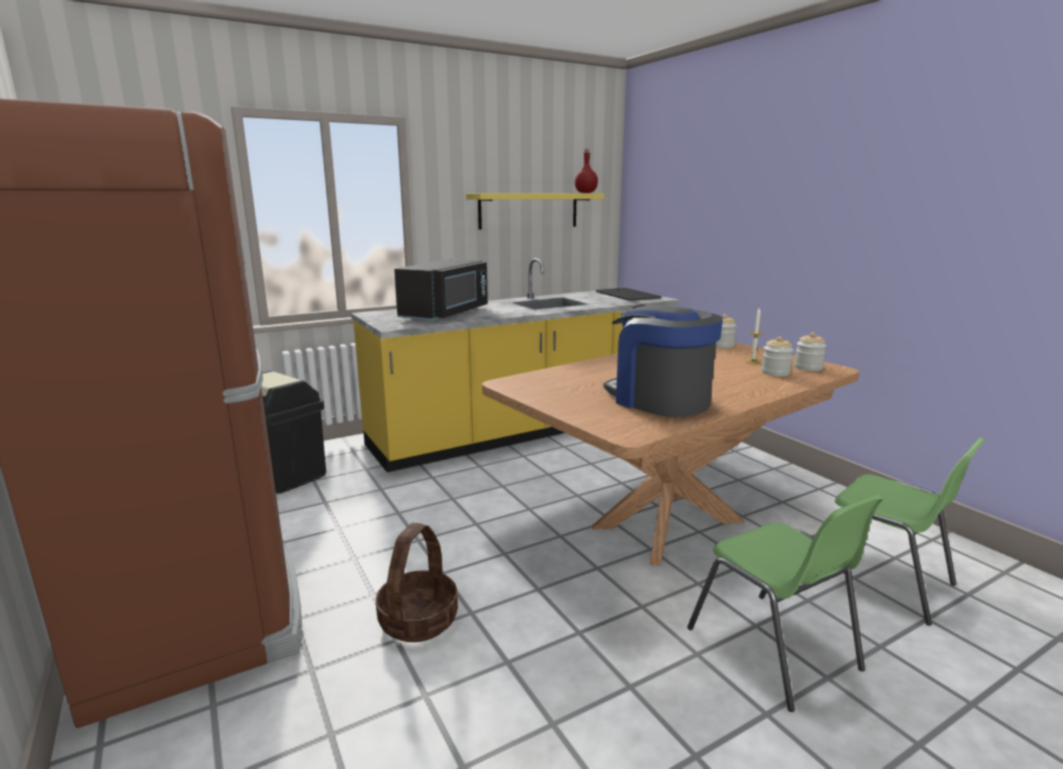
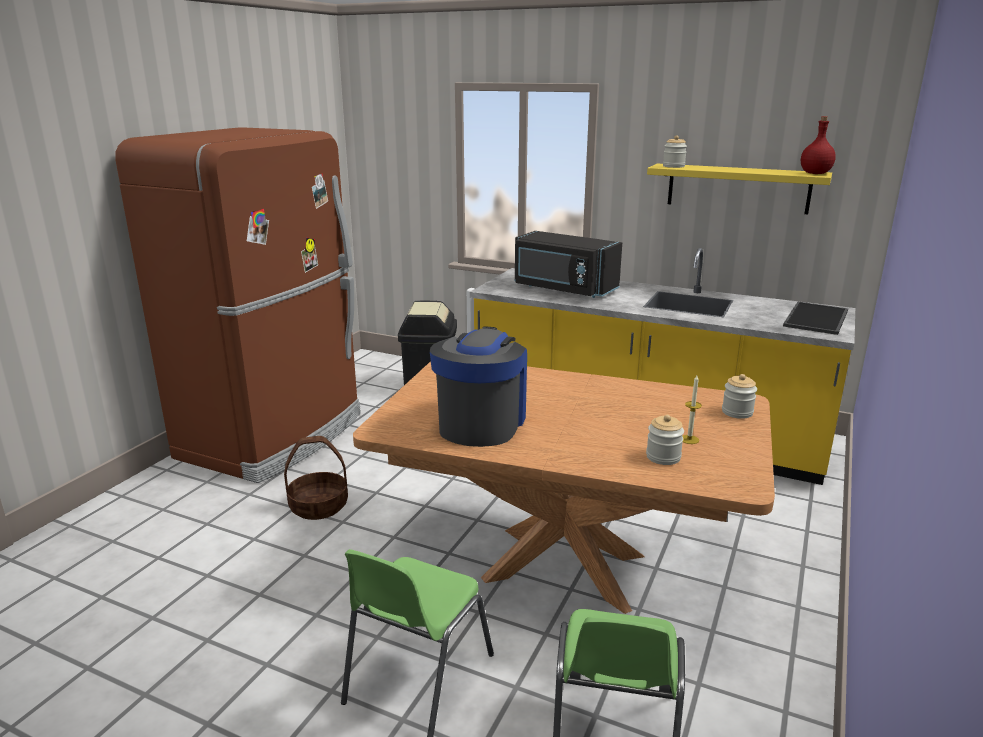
camera: 55 degrees right, 5 degrees up
(447, 314) = (563, 289): black microwave -> black microwave turned 45 degrees clockwise
(808, 368) = (719, 472): jar -> jar (673, 166)

